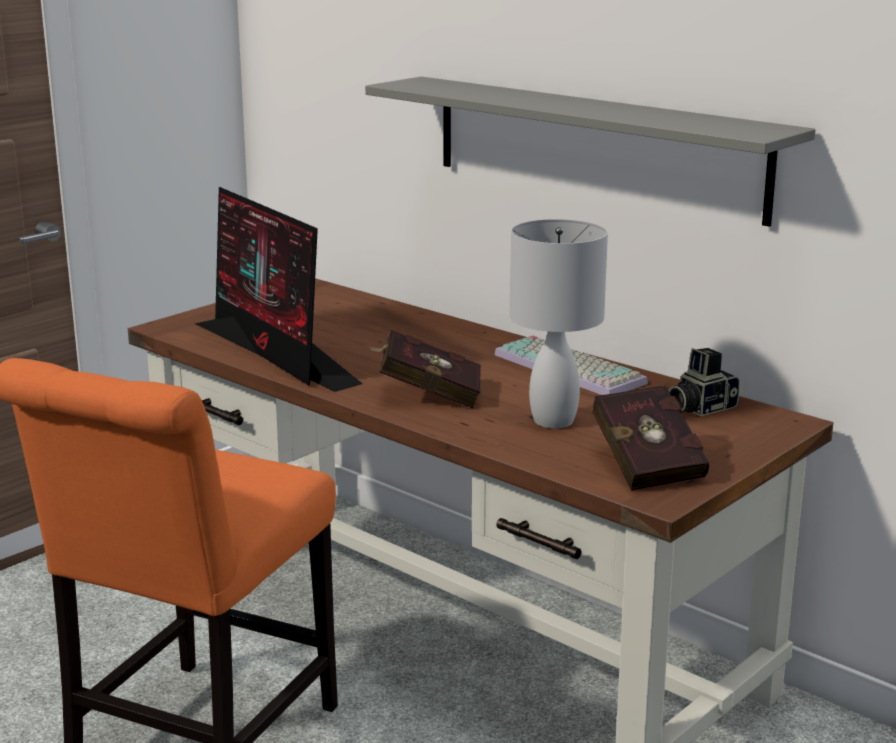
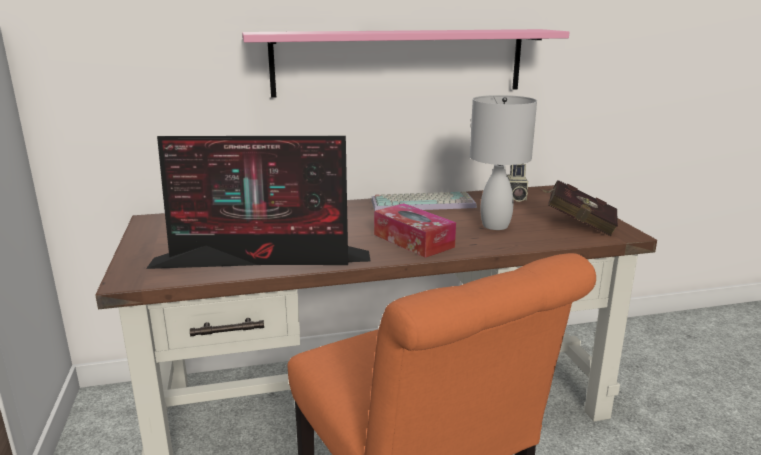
camera: 55 degrees left, 0 degrees up
(426, 395) = (413, 241): red book -> tissue box
(595, 146) = (399, 62): grey shelf -> pink shelf

